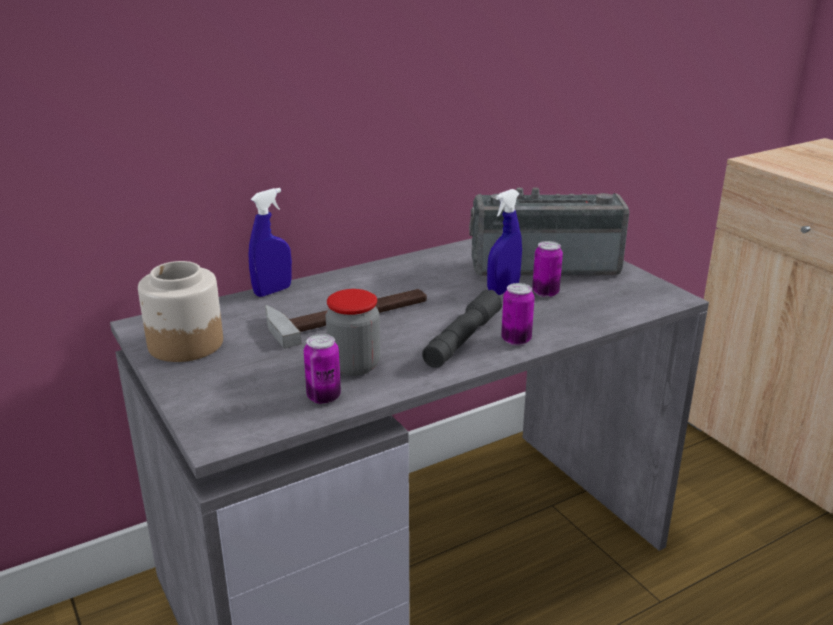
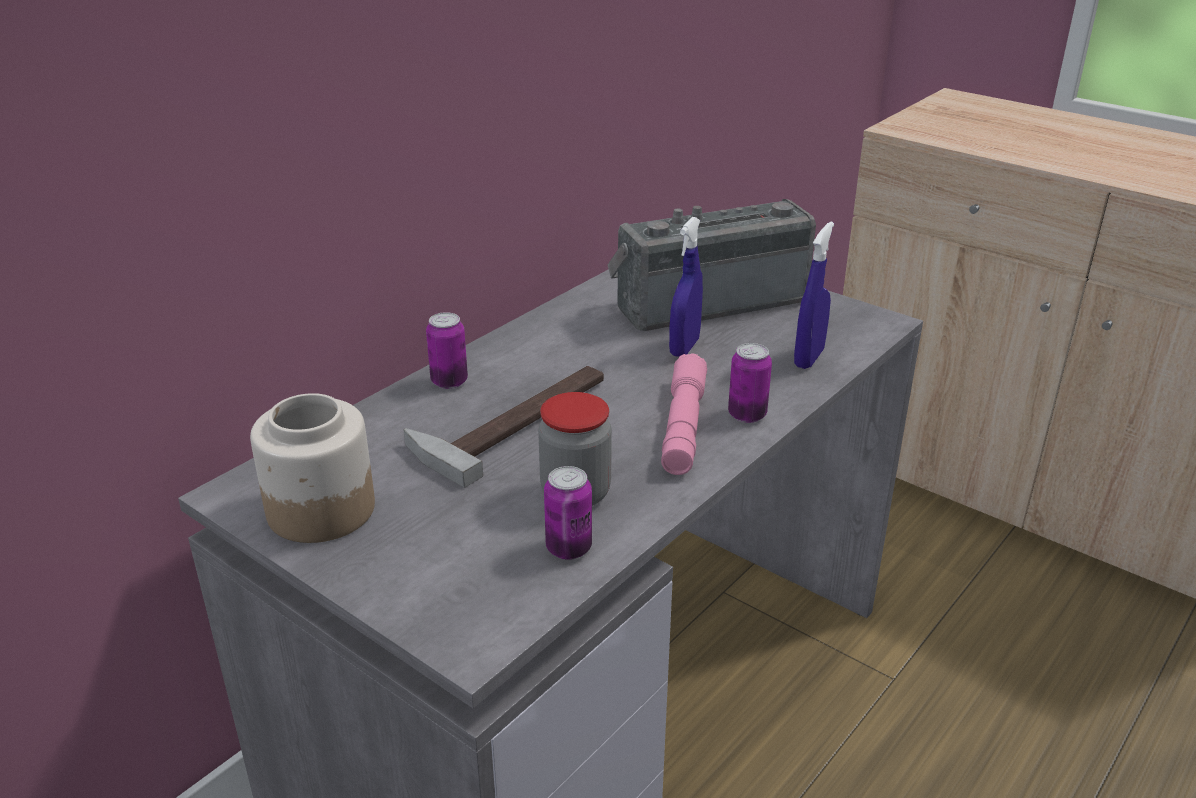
camera: 20 degrees left, 5 degrees up
(273, 291) = (386, 403): blue spray bottle -> blue spray bottle (809, 358)
(463, 339) = (683, 426): grey flashlight -> pink flashlight
(545, 292) = (736, 341): can -> can (449, 381)

